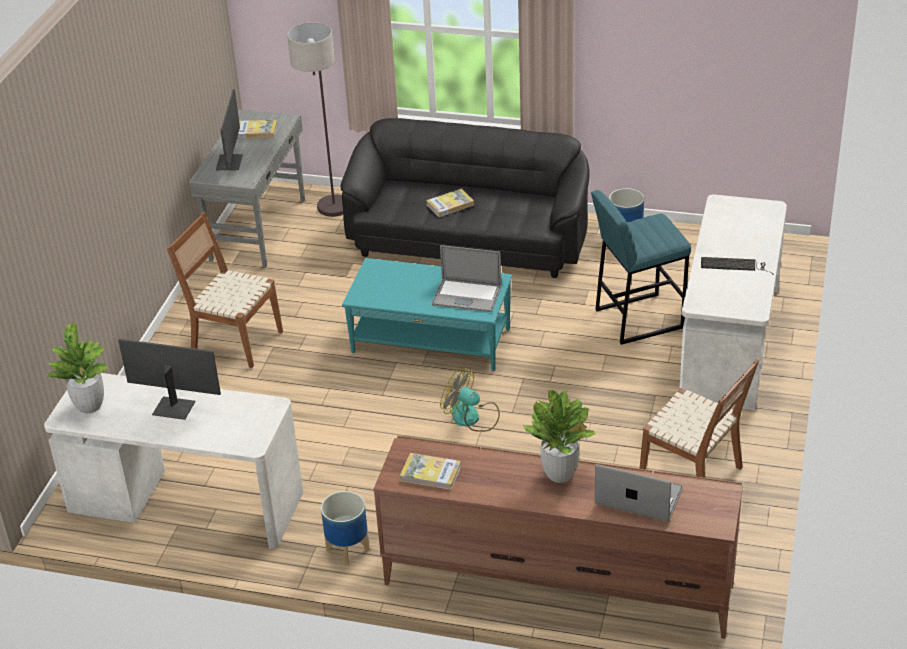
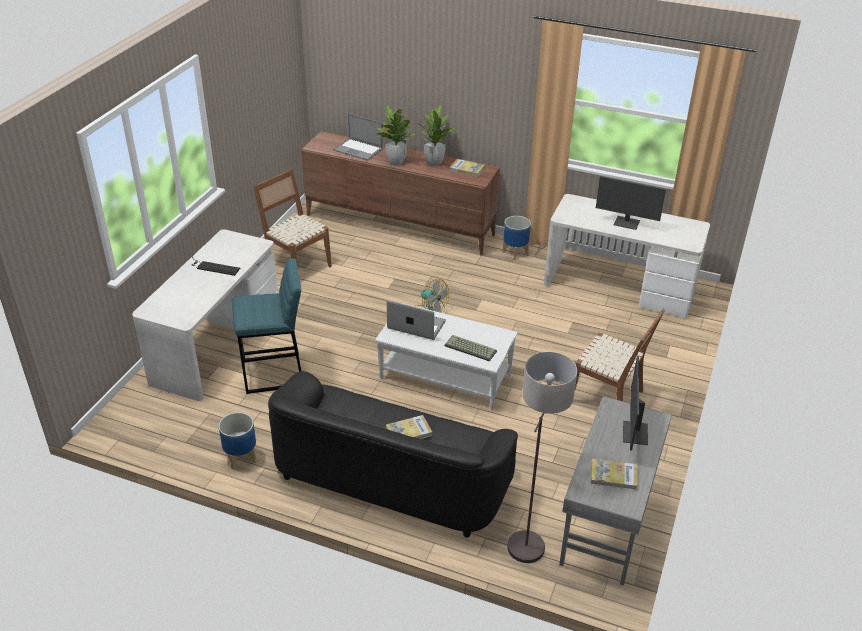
camera: 175 degrees left, 0 degrees up
(90, 406) = (683, 230): potted plant -> potted plant (434, 162)
(398, 277) = (469, 349): none -> keyboard
(432, 341) = (444, 376): turquoise coffee table -> white coffee table

